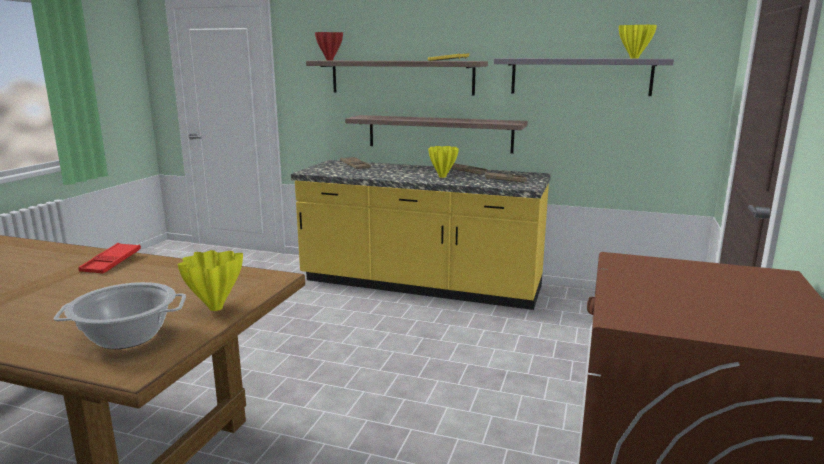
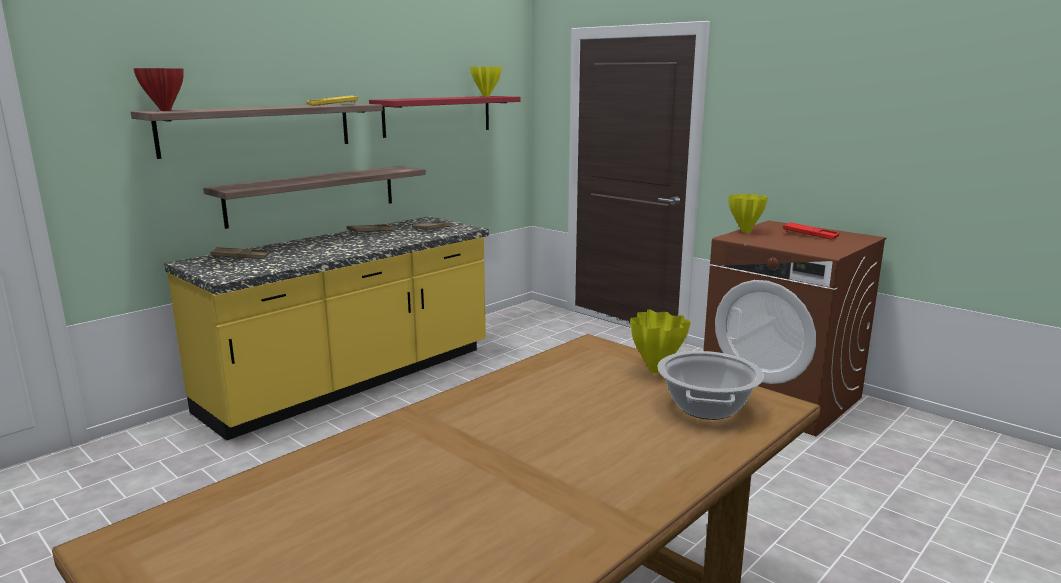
camera: 65 degrees left, 0 degrees up
(111, 262) = (448, 416): red tray -> red tray (810, 235)
(443, 176) = (376, 240): yellow vase -> yellow vase (745, 231)
(580, 76) = (438, 115): grey shelf -> red shelf

